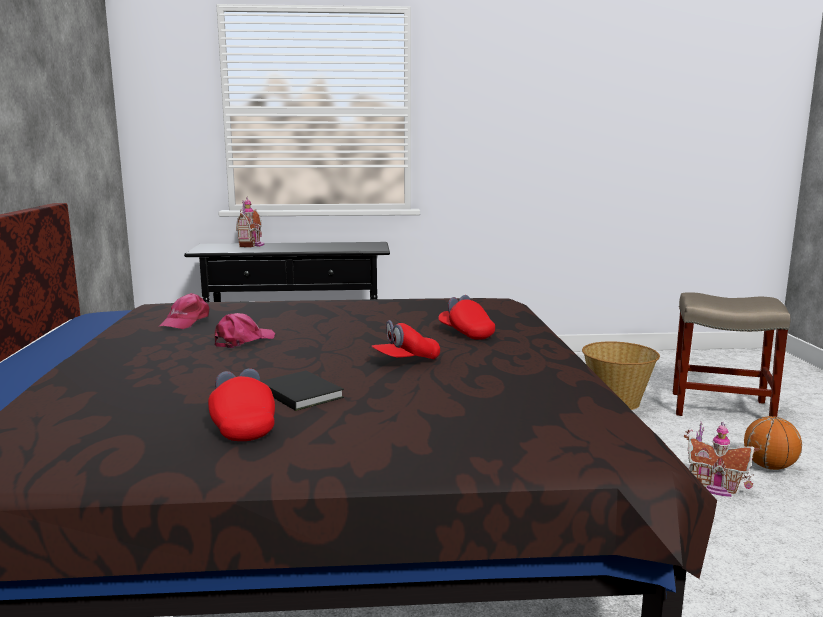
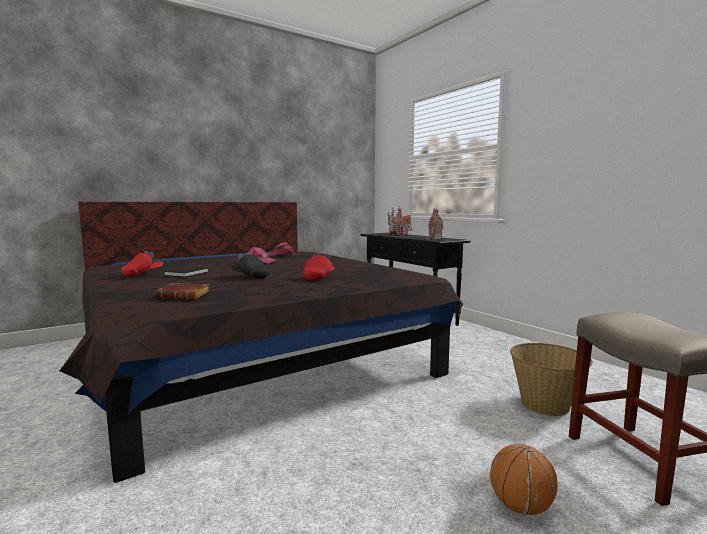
camera: 60 degrees right, 5 degrees down
(406, 361) = (250, 276): red cap -> black cap
(532, 407) = (185, 296): none -> brown book
(715, 488) = (424, 475): toy house -> toy house (433, 238)

